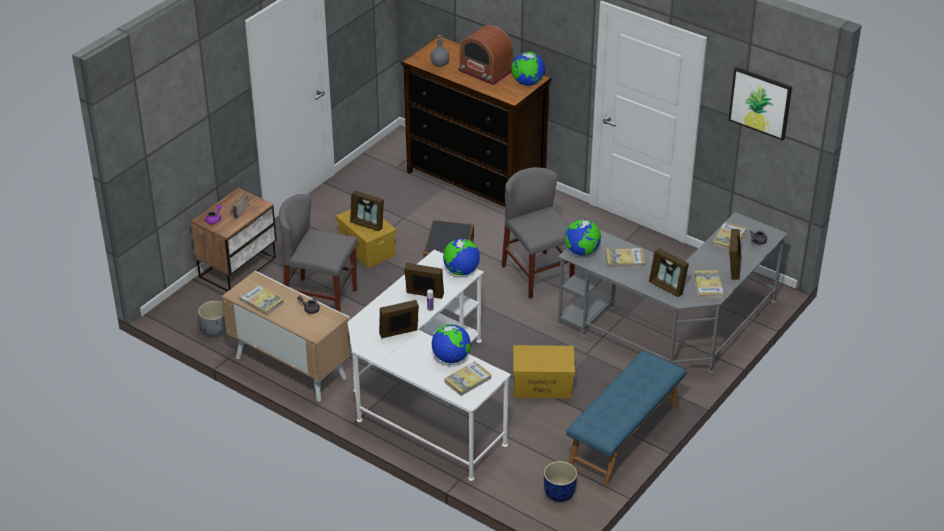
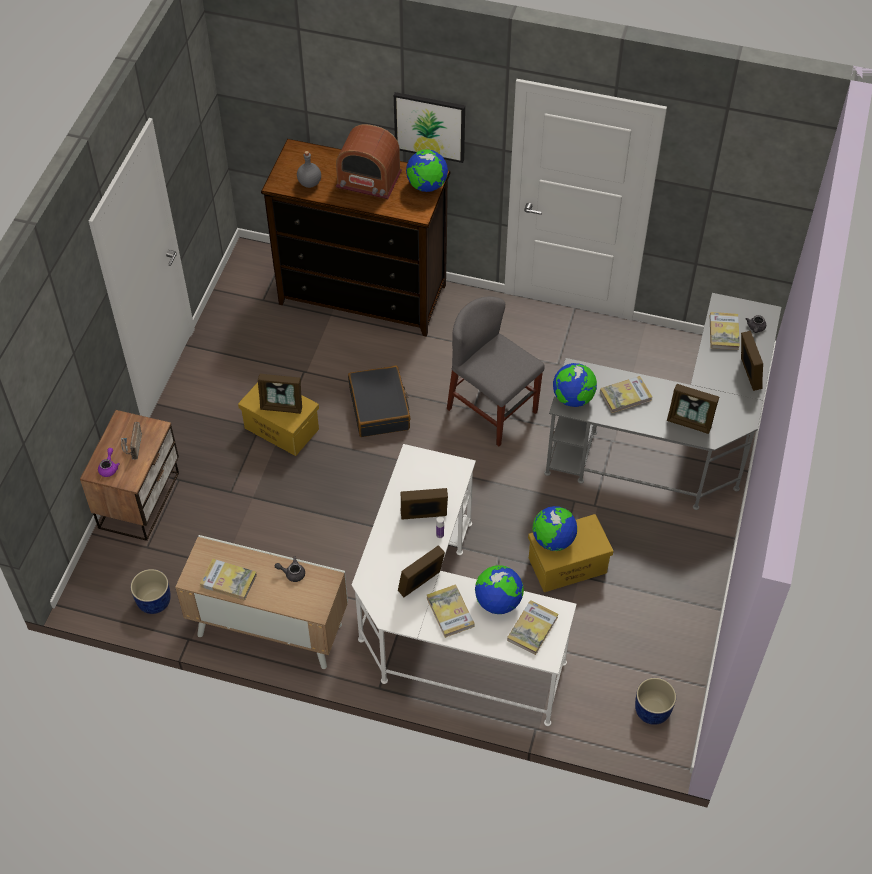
camera: 20 degrees left, 15 degrees up
(215, 330) = (154, 602): grey planter -> blue planter
(320, 299) = (260, 518): grey chair -> none
(461, 271) = (450, 468): globe -> globe (553, 540)
(625, 436) = (686, 607): blue bench -> none
(708, 286) = (732, 407): book -> book (450, 612)
(760, 102) = (739, 171): picture -> picture (430, 126)

